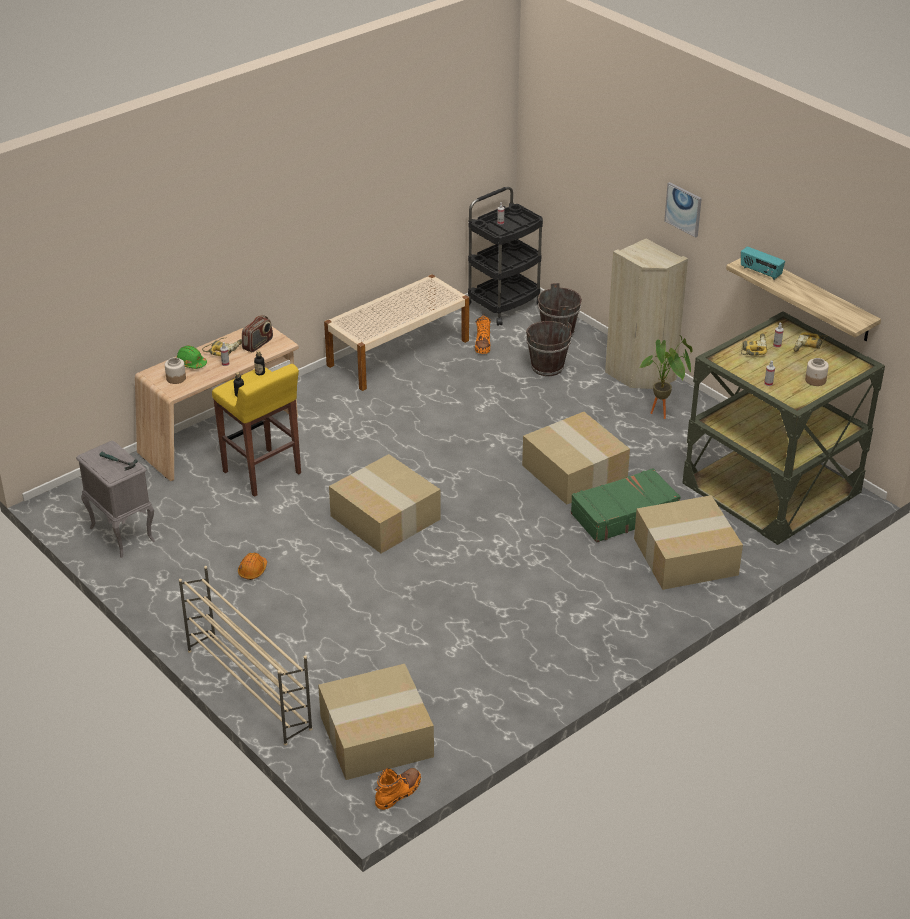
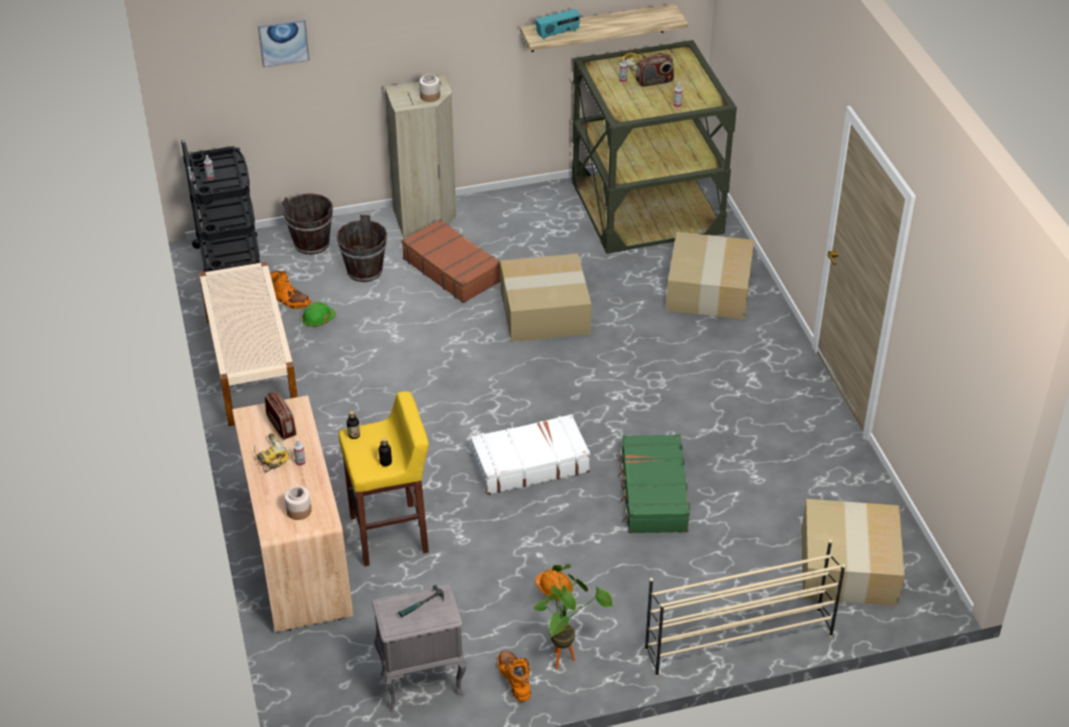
camera: 65 degrees left, 5 degrees up
(191, 363) = (277, 490): green hard hat -> green hard hat (318, 319)
(383, 517) = (529, 463): cardboard box -> white suitcase
(398, 792) = (928, 574): orange boot -> orange boot (514, 679)
(586, 408) = (452, 269): none -> brown suitcase
(623, 514) = (627, 304): green suitcase -> green suitcase (653, 493)
(664, 414) = (498, 226): potted plant -> potted plant (566, 656)
(683, 209) = (425, 32): picture -> picture (283, 42)
(753, 348) = (618, 93): power drill -> none
(793, 362) = (654, 81): none -> radio
(815, 380) = (689, 80): jar -> jar (430, 96)

